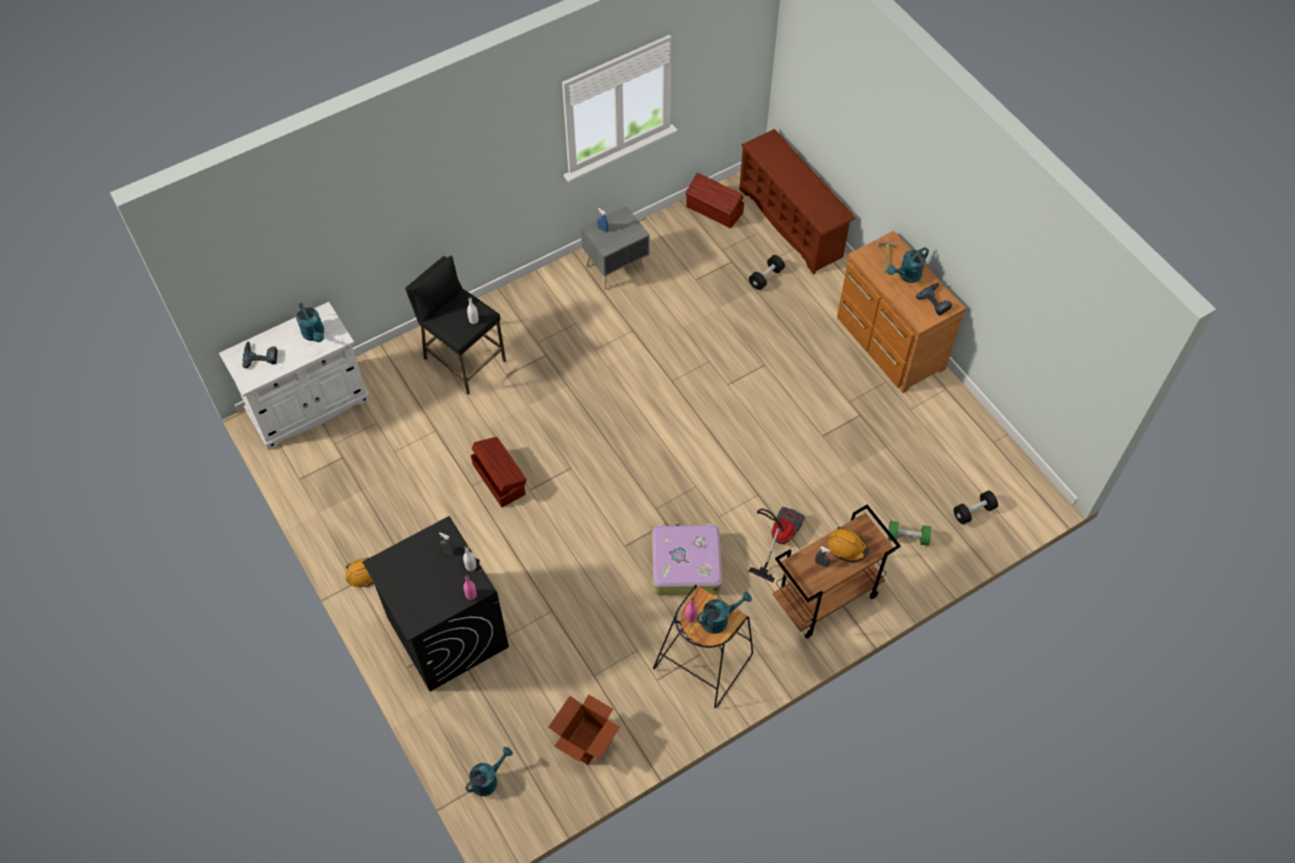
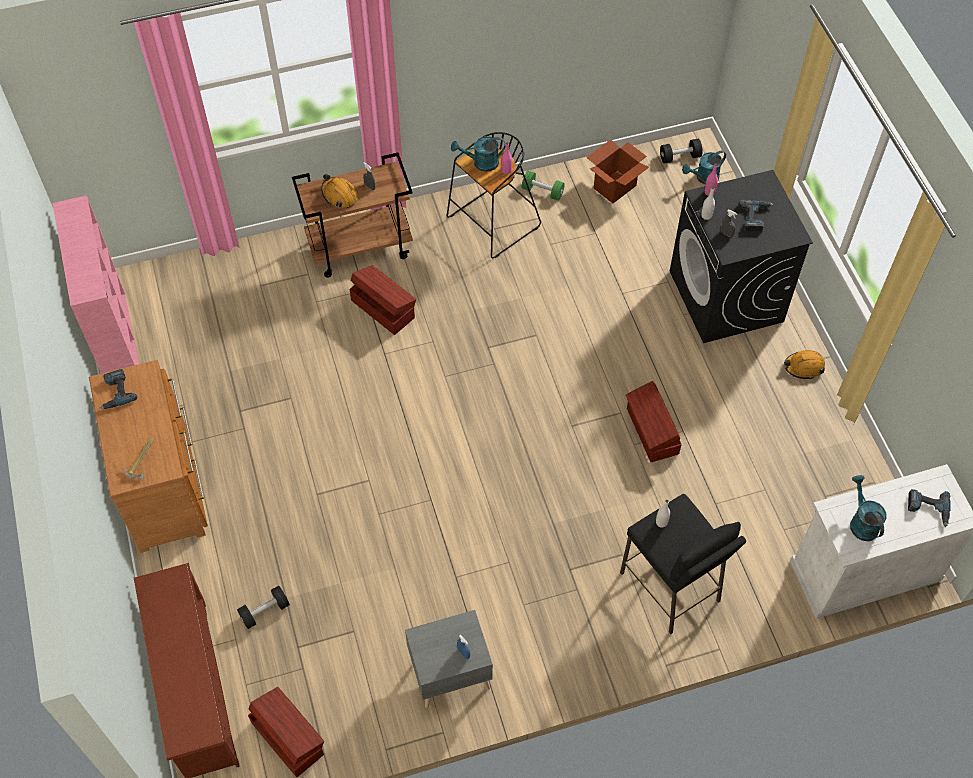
camera: 165 degrees left, 0 degrees up
(421, 576) = (755, 217): none -> power drill
(685, 565) = (481, 305): suitcase -> none
(777, 539) = (383, 308): vacuum cleaner -> brown storage box
(907, 276) = (130, 430): turquoise watering can -> none
(907, 537) = (257, 281): green dumbbell -> green dumbbell (542, 191)
(973, 512) = (180, 289): black dumbbell -> black dumbbell (680, 157)
(998, 448) = (118, 342): none -> pink bookcase

